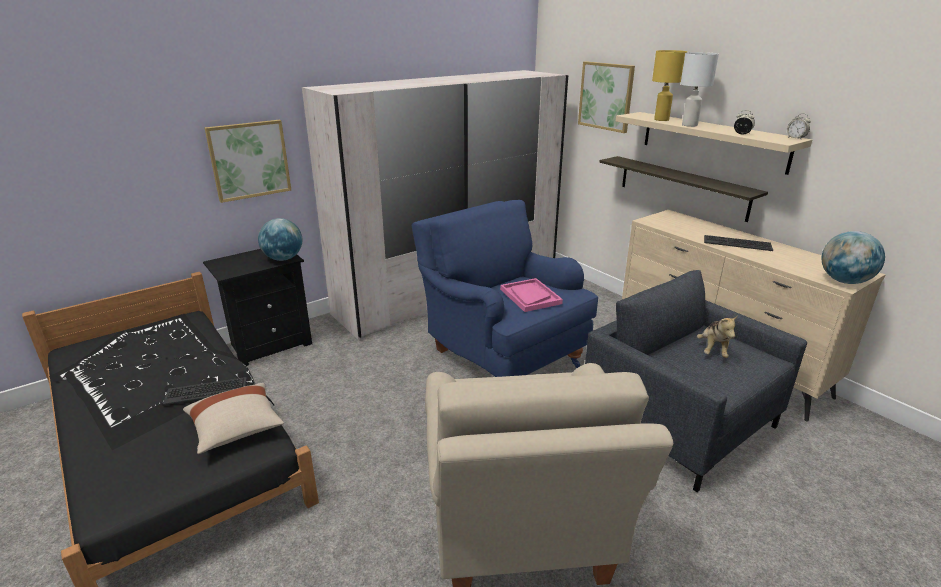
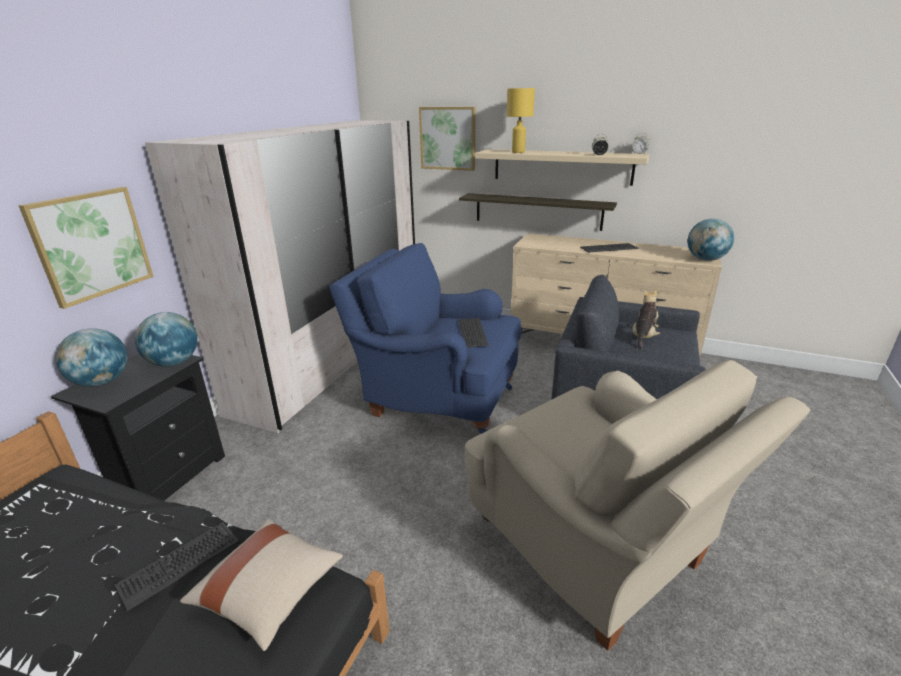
camera: 30 degrees left, 0 degrees up
(234, 260) = (102, 382): none -> globe
(530, 296) = (471, 333): pink tray -> keyboard
(689, 125) = (548, 153): white table lamp -> none
(713, 350) = (643, 337): plush toy -> plush toy turned 135 degrees counterclockwise

